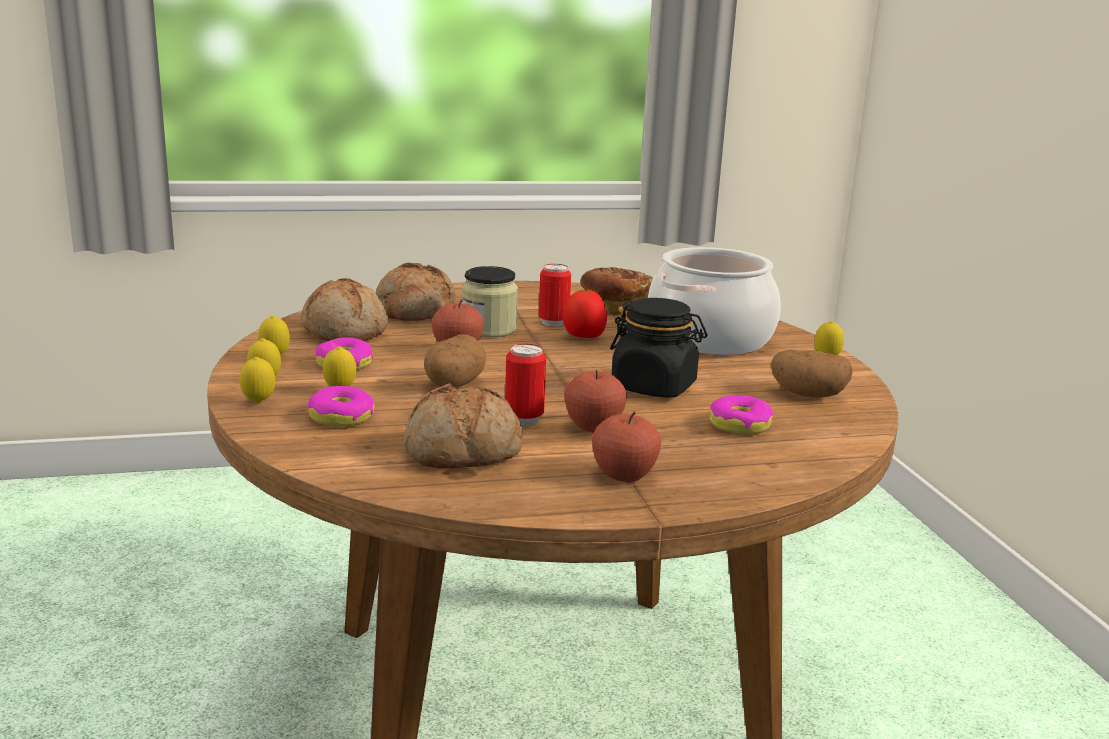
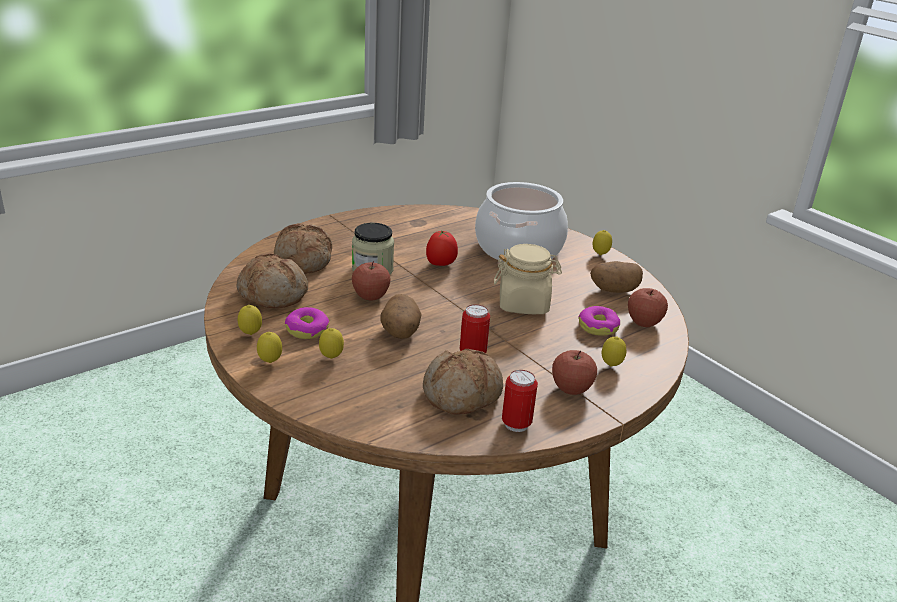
camera: 25 degrees left, 10 degrees up
(258, 403) = (286, 384): lemon -> lemon (611, 366)
(341, 417) = (357, 383): donut -> none
(553, 322) = (408, 253): can -> can (516, 424)
(593, 427) = (519, 350): apple -> apple (644, 322)
(615, 306) = (434, 228): bread -> none
(654, 387) = (524, 304): black jar -> beige jar

